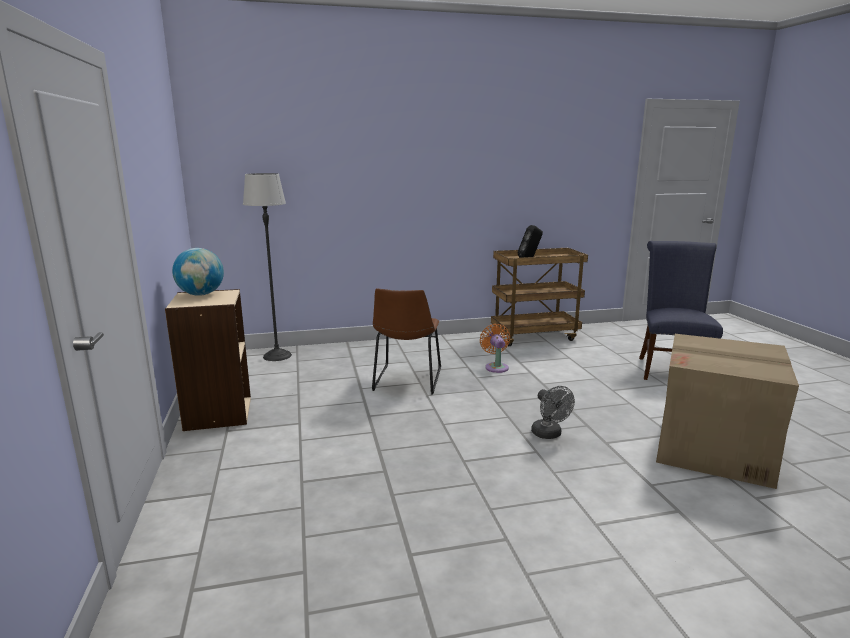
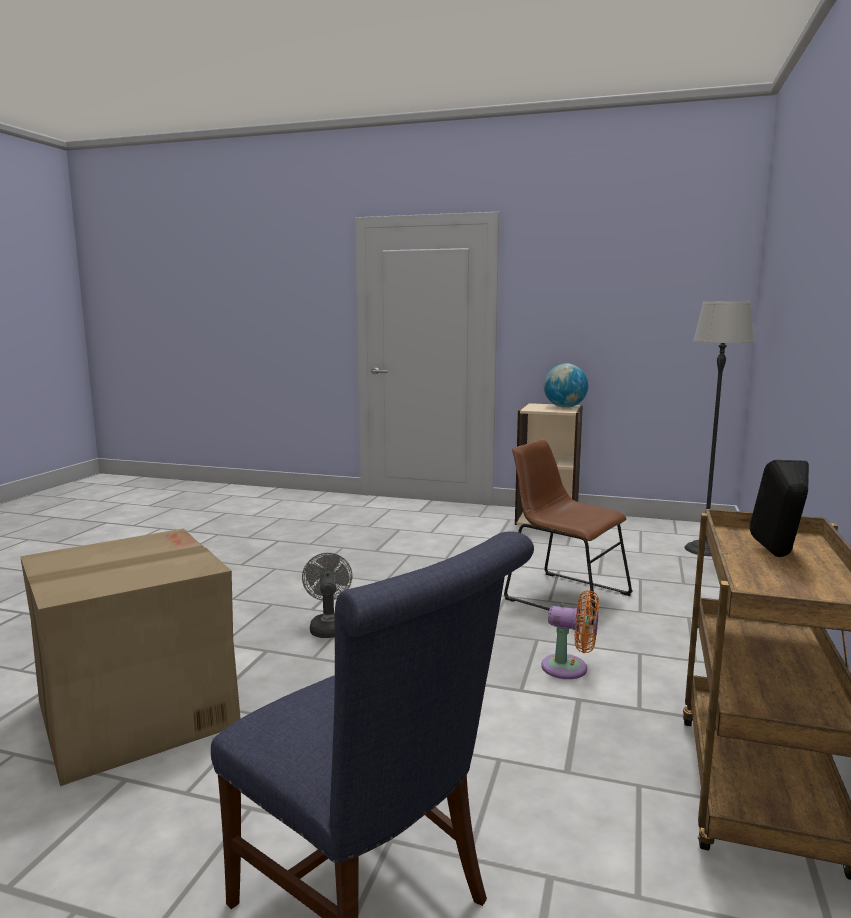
camera: 120 degrees right, 5 degrees down
(549, 435) = (328, 627): grey fan -> grey fan turned 75 degrees clockwise

